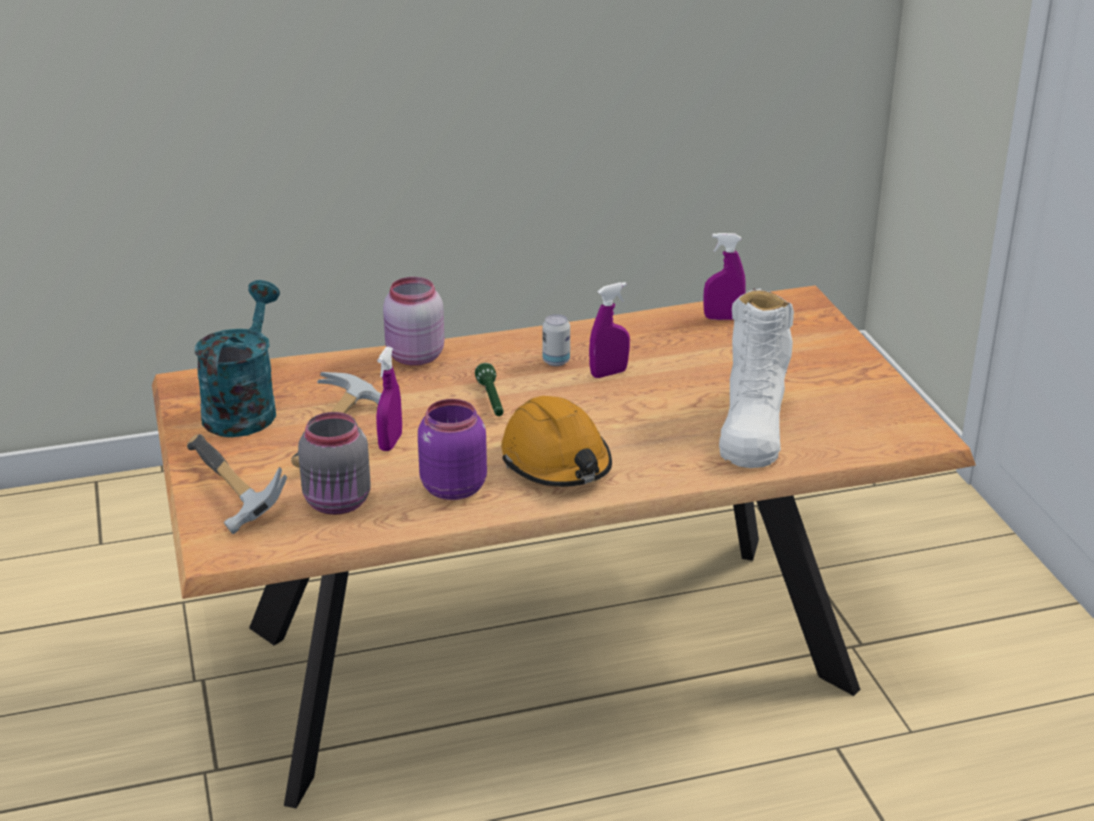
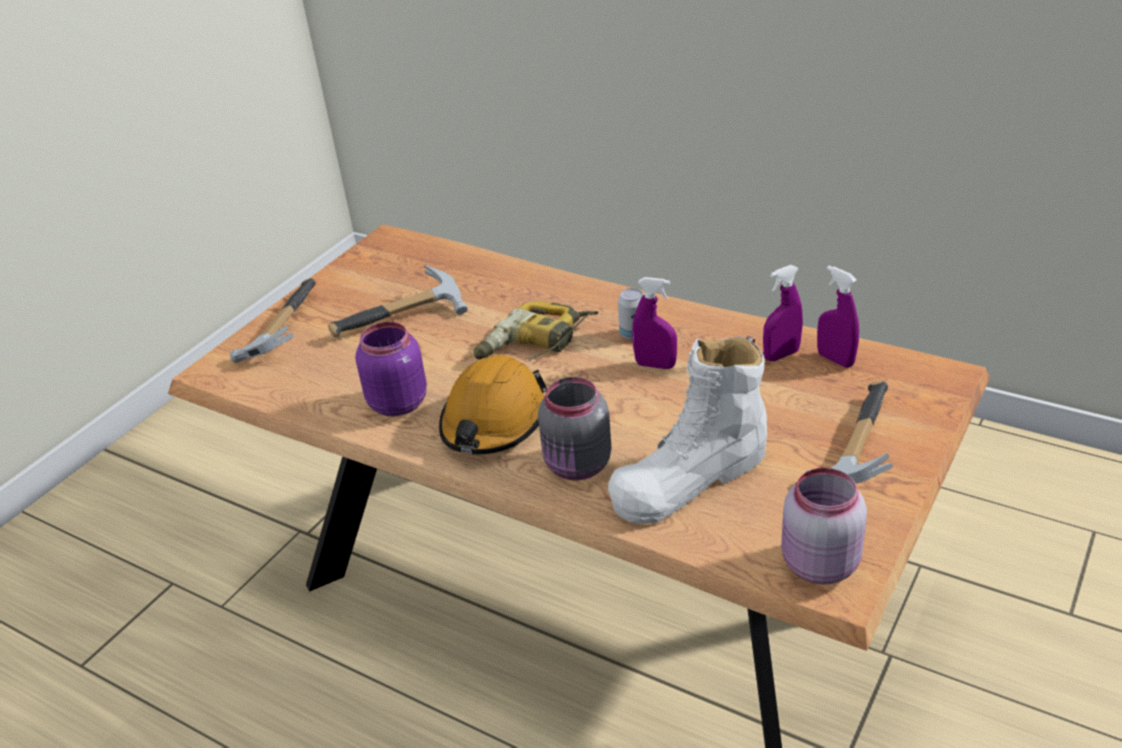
camera: 50 degrees right, 5 degrees up
(244, 407) = (386, 272): turquoise watering can -> none
(338, 503) = (320, 374): grey jar -> grey jar (577, 466)
(390, 442) = (421, 344): purple spray bottle -> purple spray bottle (781, 355)
(414, 357) = (543, 283): pink jar -> pink jar (817, 564)
(492, 400) = (535, 345): green flashlight -> power drill
(816, 363) = (851, 448): none -> hammer

